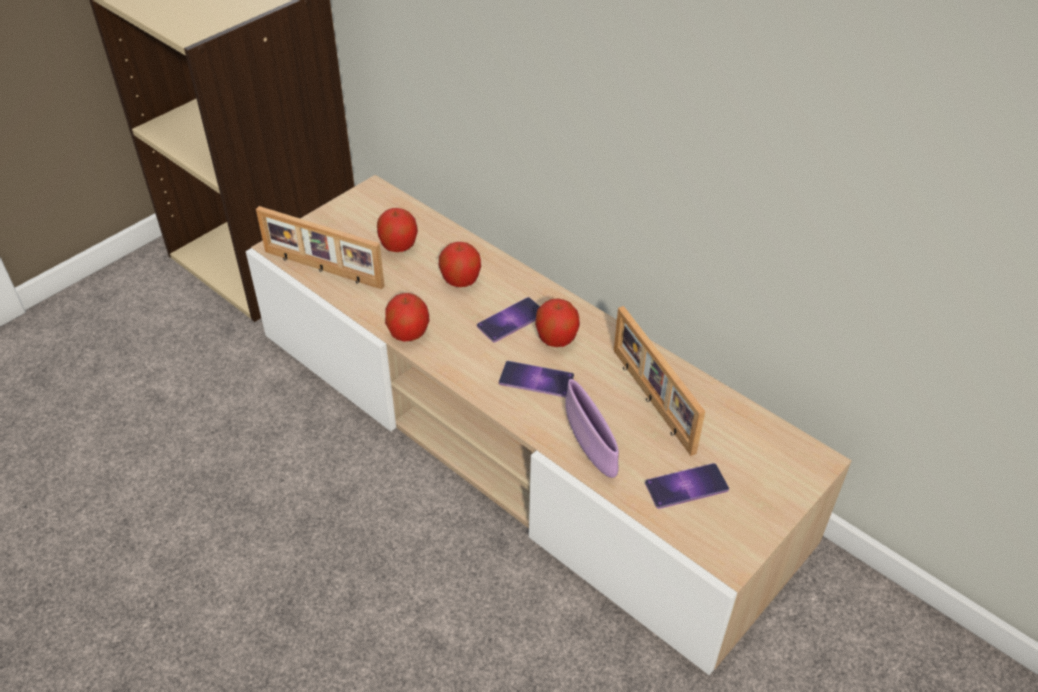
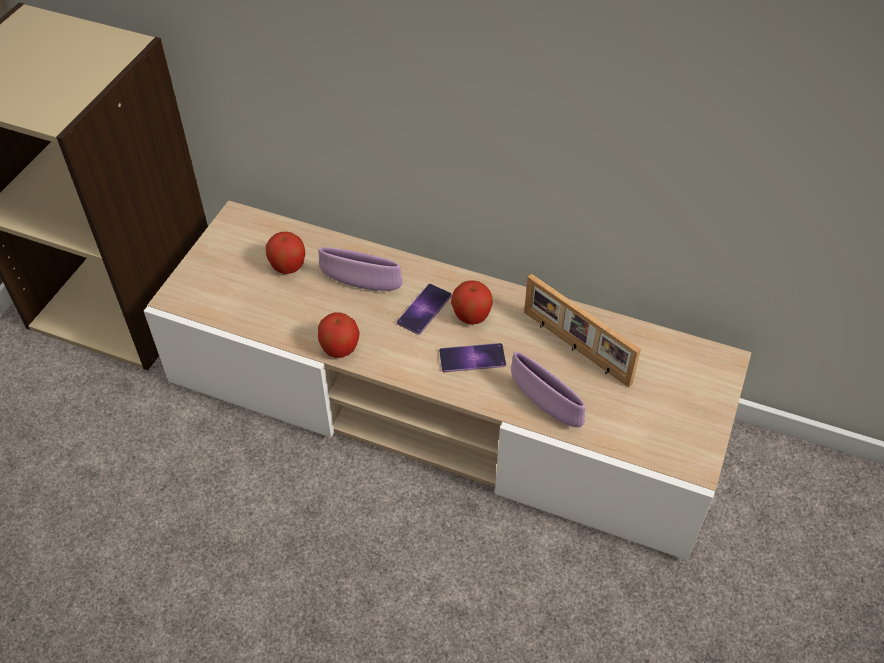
camera: 20 degrees left, 5 degrees up
(322, 270) = (228, 309): picture frame -> none
(460, 280) = (361, 284): apple -> purple bowl
(686, 486) = (637, 414): phone -> none

